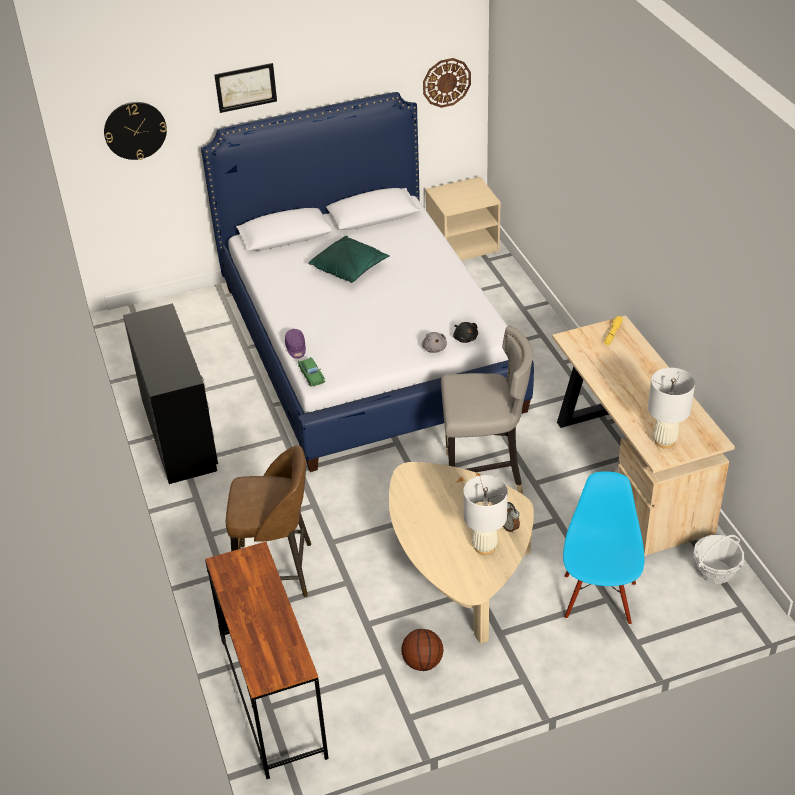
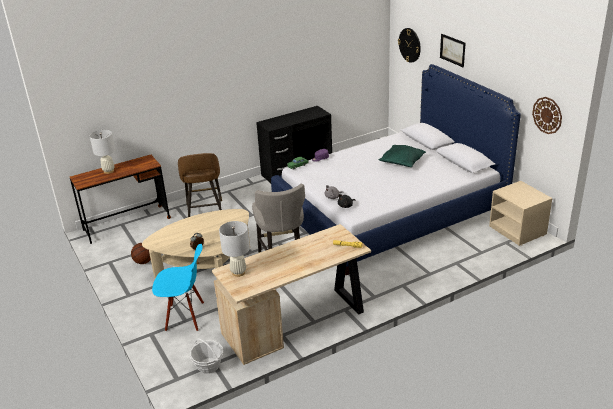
camera: 80 degrees right, 10 degrees down
(484, 547) = (182, 242): white table lamp -> white table lamp (109, 171)

